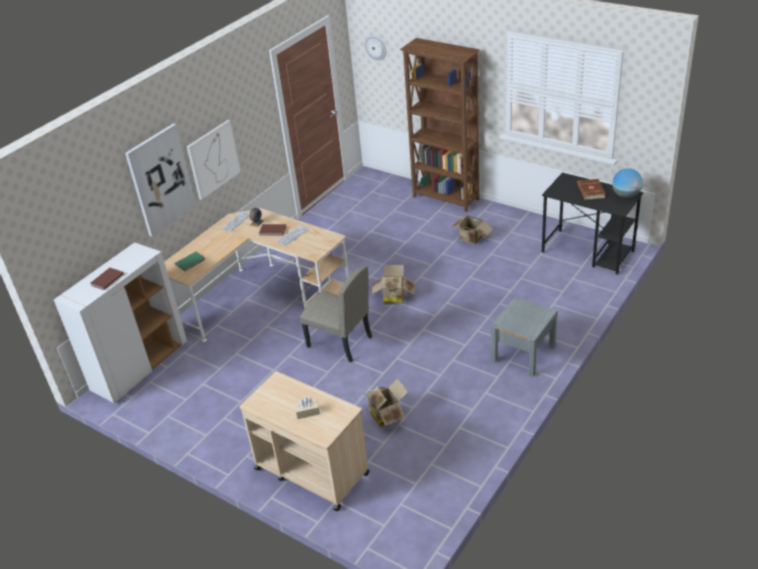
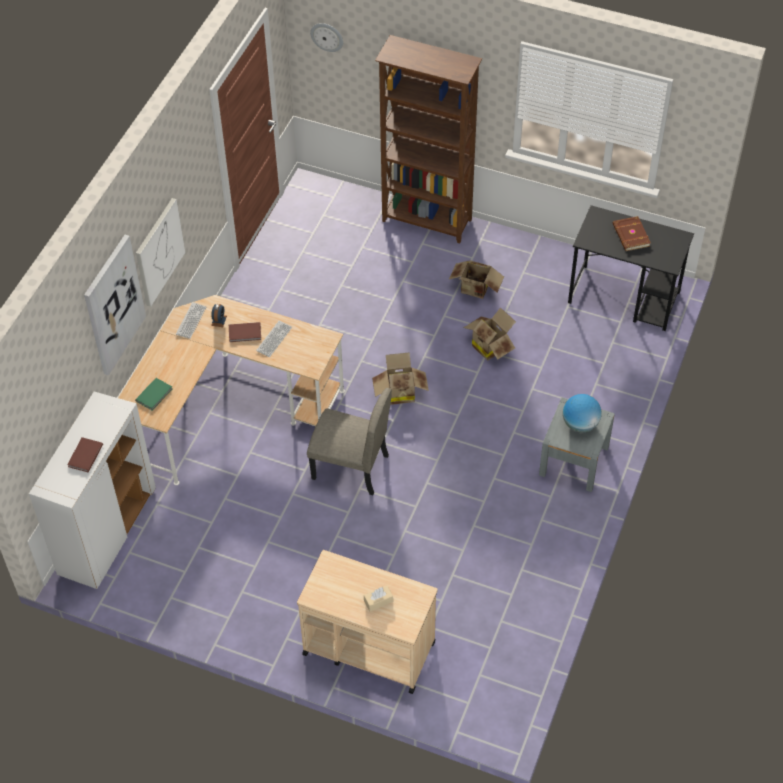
camera: 15 degrees left, 15 degrees up
(387, 415) = (435, 563): cardboard box -> cardboard box (490, 346)
(626, 195) = (674, 240): globe -> globe (580, 424)

